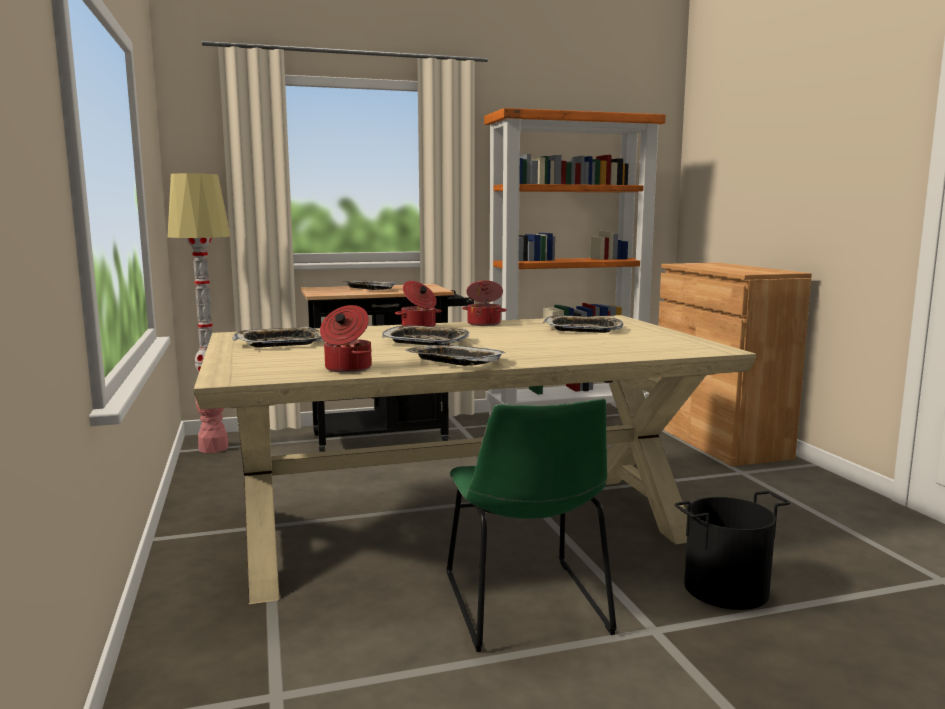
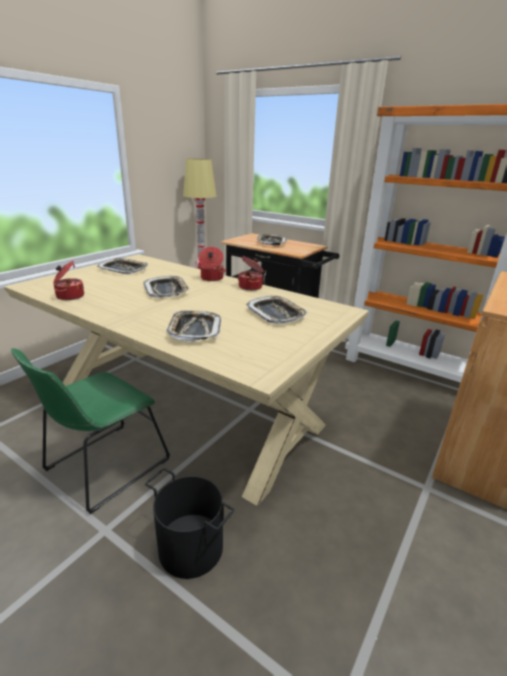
camera: 50 degrees right, 15 degrees up
(454, 362) = (112, 311): tray -> tray (194, 330)

